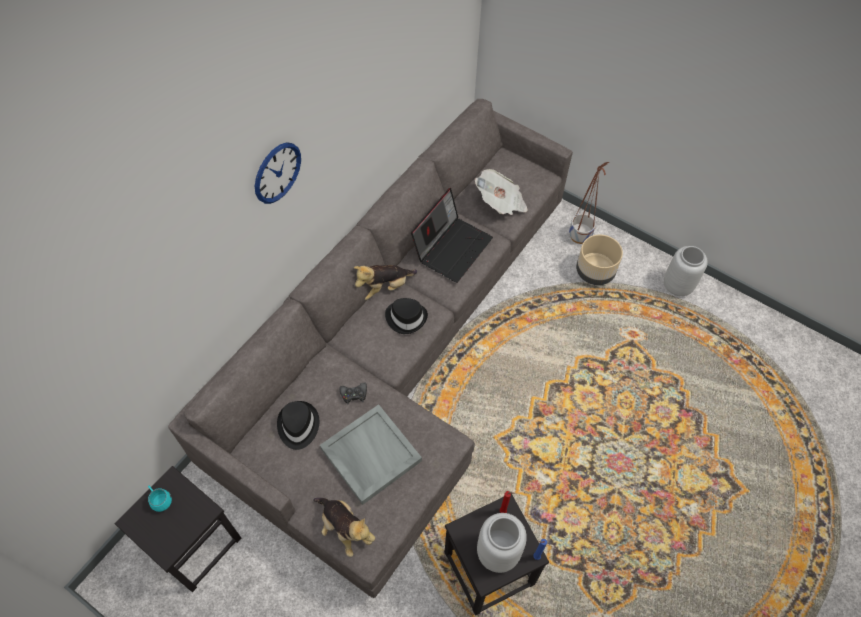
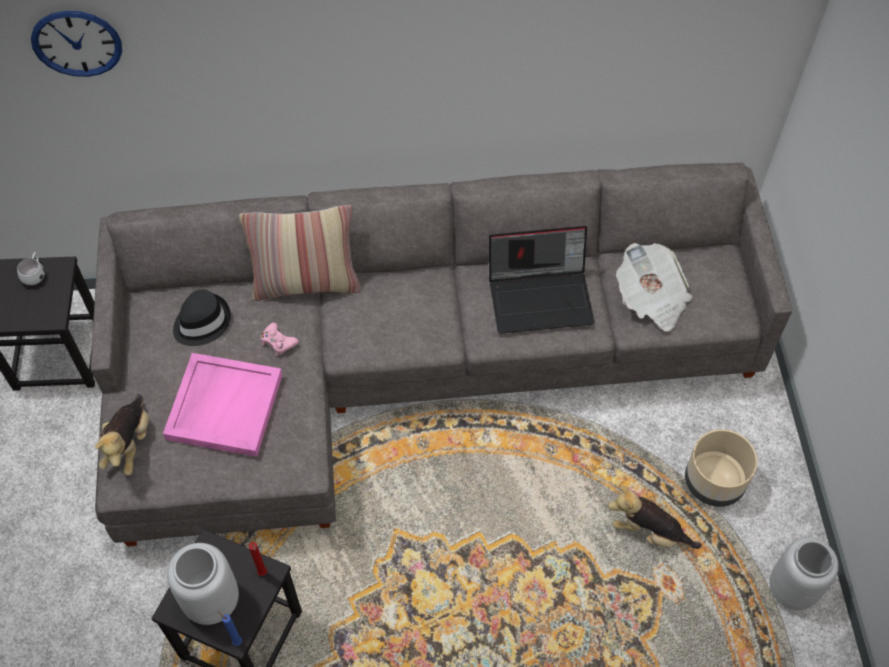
camera: 50 degrees right, 0 degrees up
(160, 500) = (35, 274): turquoise mug -> white mug
(277, 172) = (347, 44): wall clock -> wall clock (77, 43)
(326, 351) = (306, 283): none -> pillow
(354, 394) = (278, 342): black game controller -> pink game controller
(370, 454) = (224, 405): grey tray -> pink tray
(384, 287) = (430, 275): plush toy -> plush toy (649, 532)
(406, 317) = (410, 320): black hat -> none
(580, 236) = (748, 430): planter -> none

